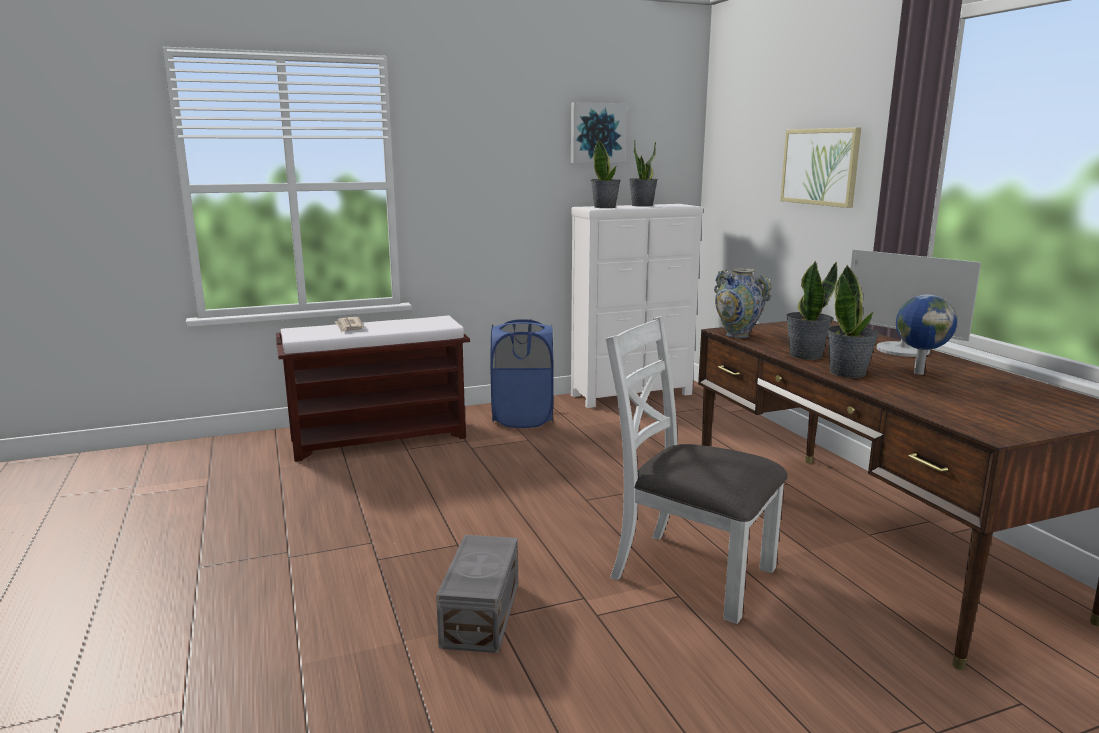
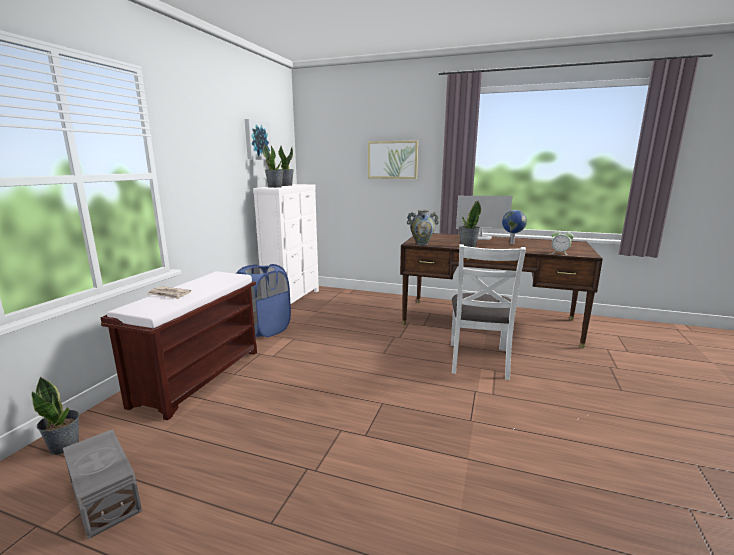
camera: 50 degrees left, 0 degrees up
(479, 615) = (464, 425): grey storage box -> grey storage box (104, 498)
(690, 573) = (479, 360): white chair -> white chair turned 60 degrees counterclockwise
(848, 373) = (499, 248): potted plant -> potted plant (65, 446)
(937, 412) = (560, 253): none -> alarm clock

